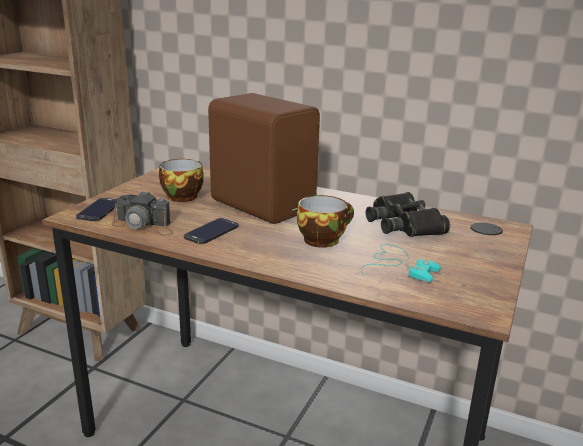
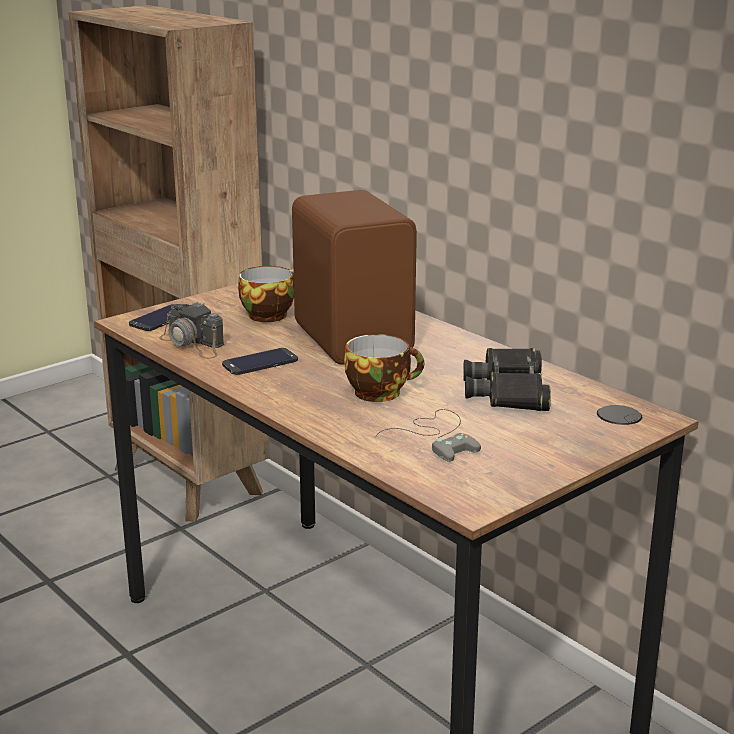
camera: 25 degrees right, 0 degrees up
(398, 265) = (437, 437): turquoise game controller -> grey game controller

